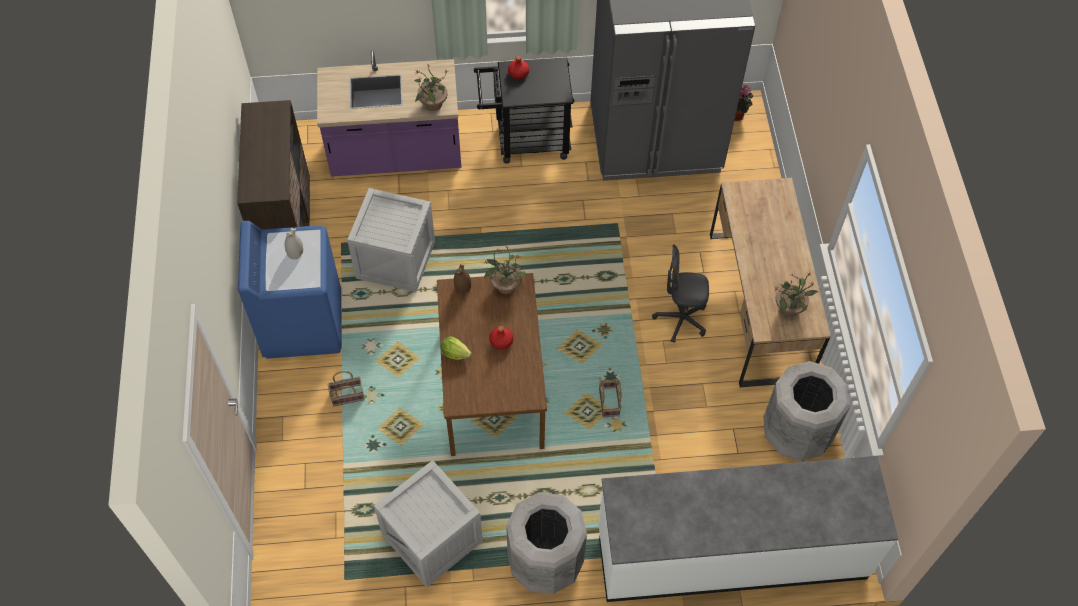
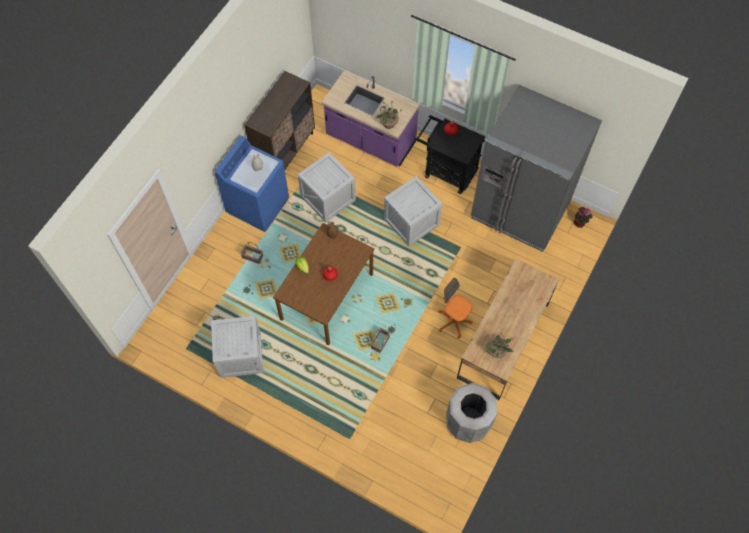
camera: 35 degrees right, 5 degrees up
(505, 285) = (355, 246): potted plant -> none
(530, 227) = (411, 221): none -> crate
(545, 561) = (286, 403): grey trash can -> none
(680, 320) = (453, 321): grey office chair -> orange office chair
(730, 551) = (382, 460): white counter -> none

